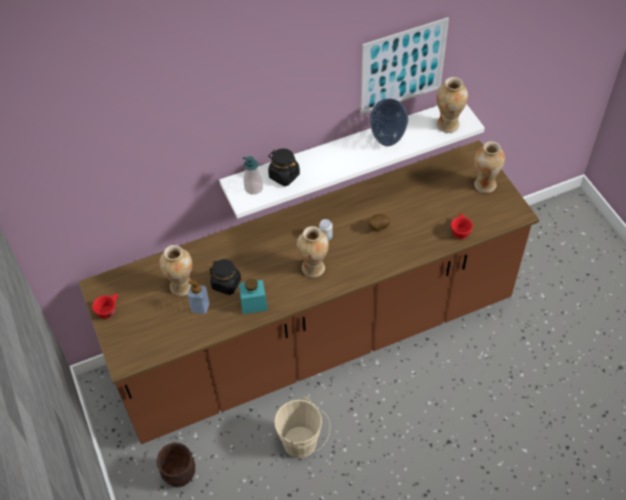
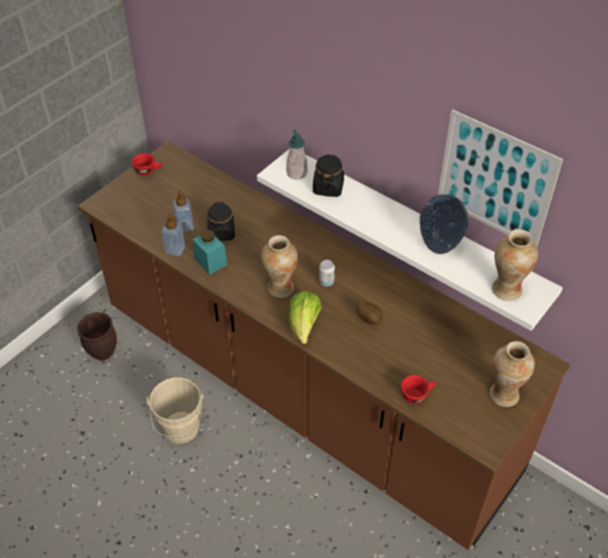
camera: 60 degrees right, 5 degrees down
(182, 286) = (200, 205): vase -> none
(223, 324) = (175, 249): none -> soap dispenser
(360, 269) = (304, 326): none -> lettuce

